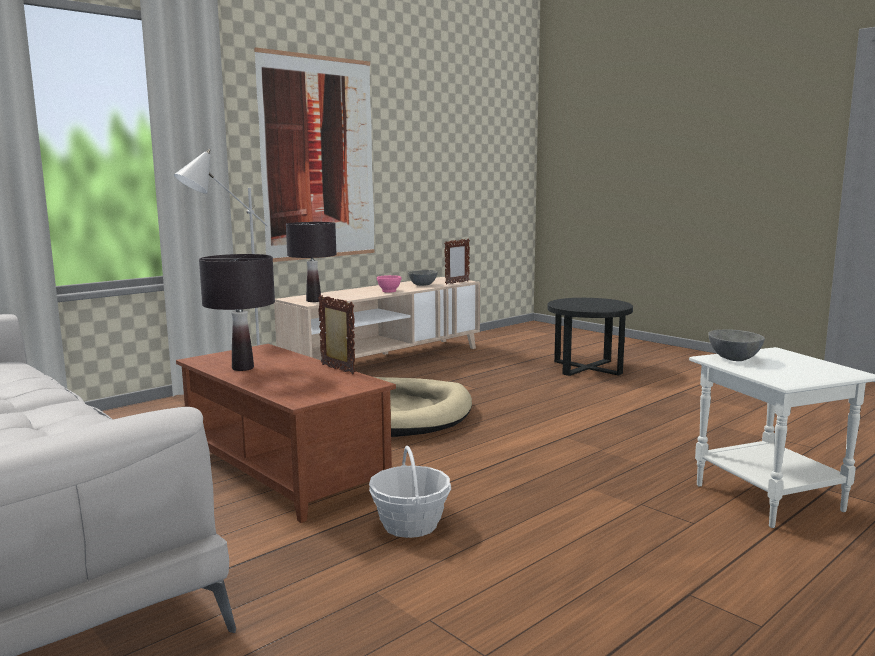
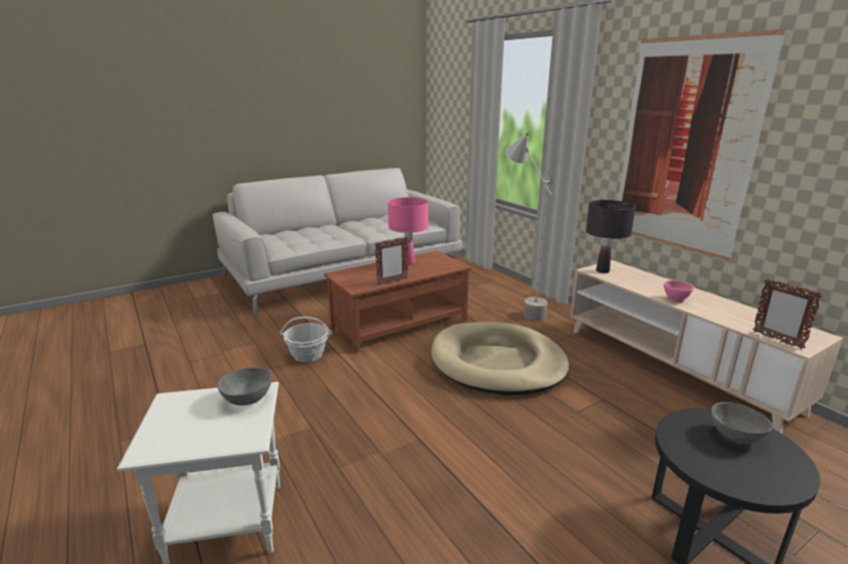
camera: 100 degrees right, 10 degrees up
(243, 368) = (408, 262): black table lamp -> pink table lamp
(423, 285) = (738, 319): grey bowl -> grey bowl (736, 437)

